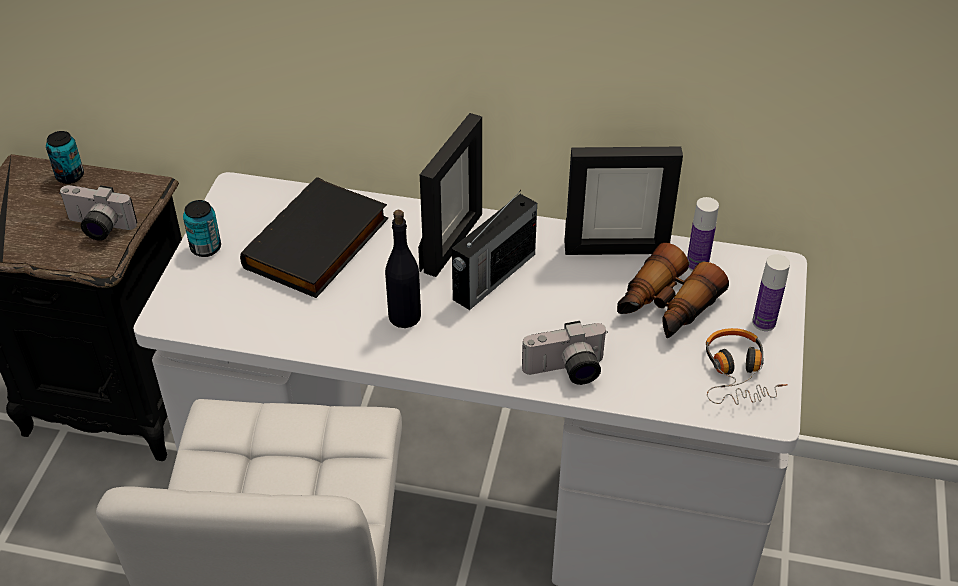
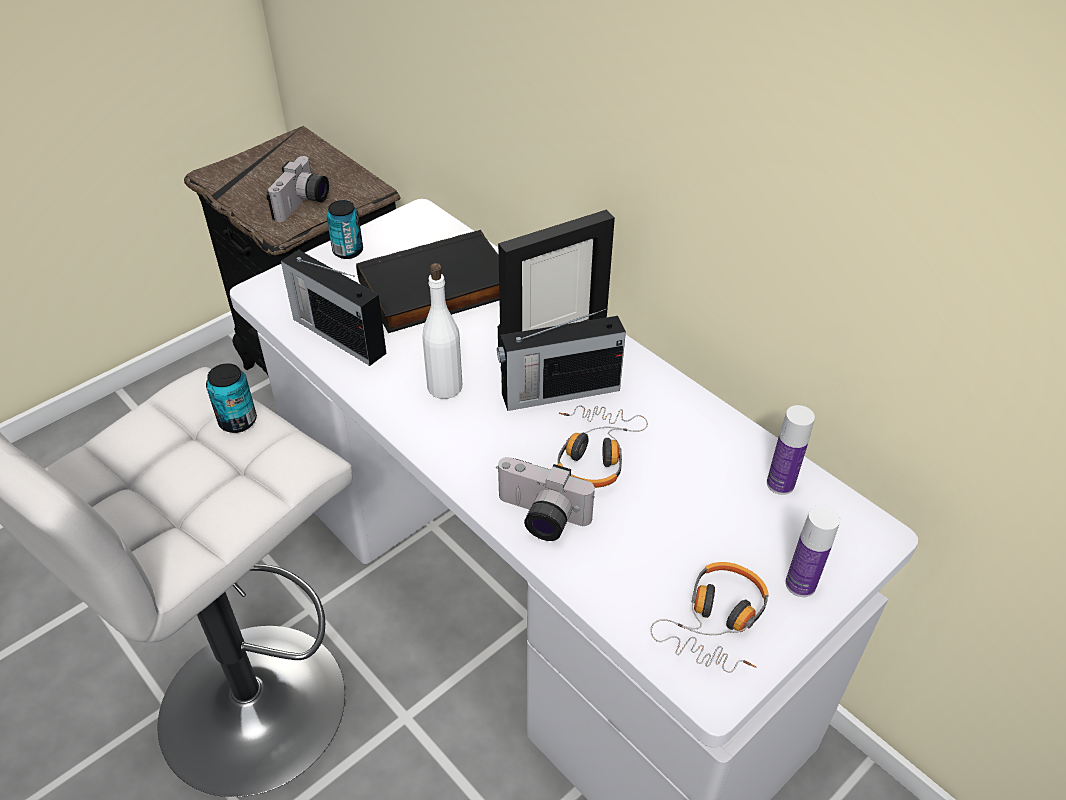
camera: 35 degrees right, 0 degrees up
(70, 176) = (325, 158): can -> can (238, 421)
(98, 228) = (303, 204): camera -> camera turned 120 degrees counterclockwise
(274, 320) = (337, 334): none -> radio
(404, 316) = (445, 386): black bottle -> white bottle
(560, 308) = (595, 453): none -> headphones
(616, 248) = (707, 424): picture frame -> none
(665, 307) = (704, 509): binoculars -> none

